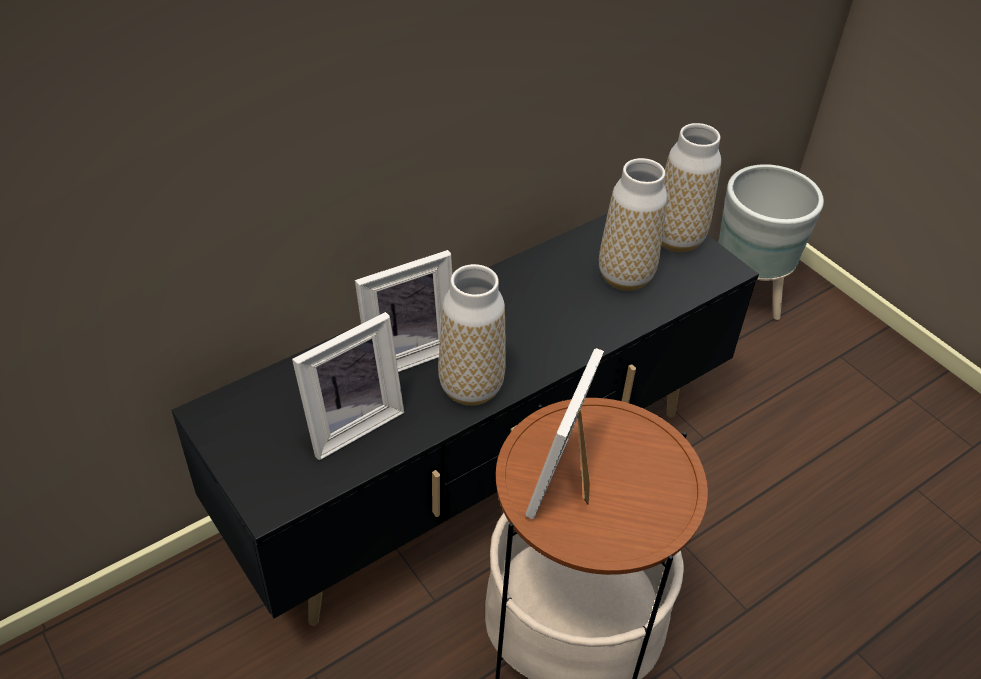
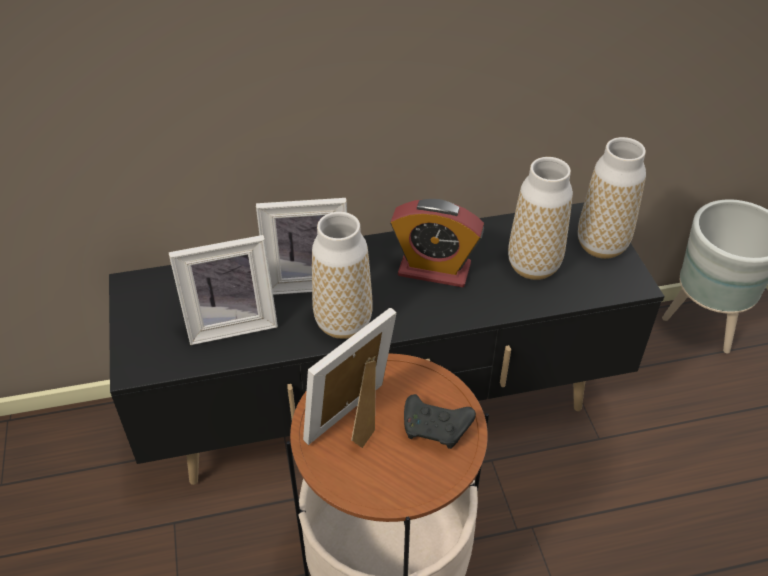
camera: 25 degrees right, 0 degrees up
(531, 306) = (434, 270): none -> alarm clock
(647, 461) = (436, 428): none -> black game controller

